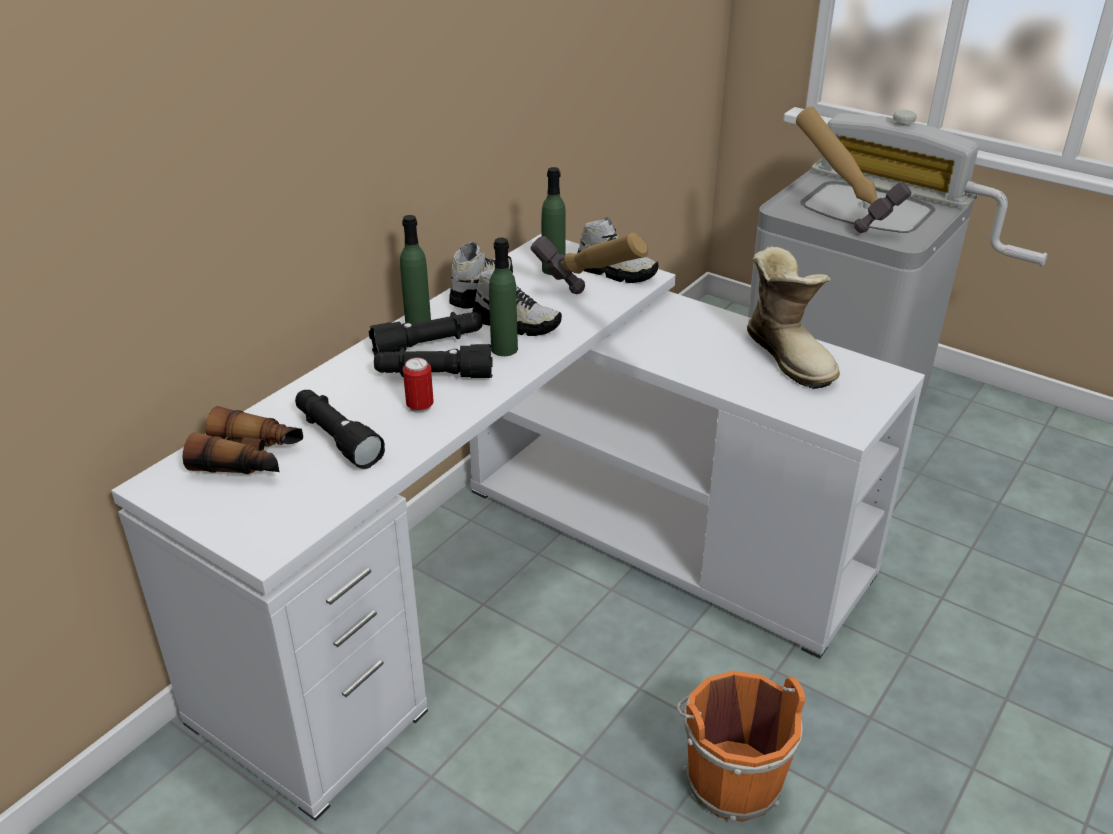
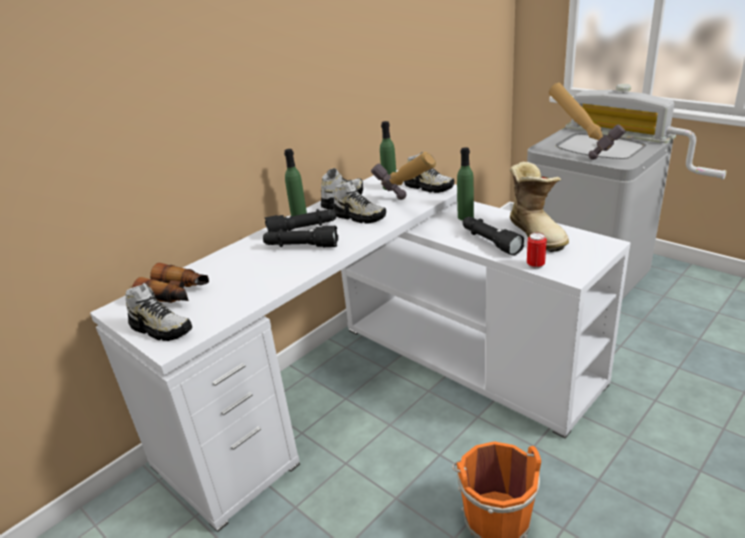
camera: 10 degrees right, 5 degrees down
(244, 519) = (161, 329): none -> shoe
(336, 438) = (231, 282): black flashlight -> black flashlight (490, 242)
(420, 407) = (287, 264): can -> can (535, 265)
(504, 349) = (348, 231): green bottle -> green bottle (465, 217)

